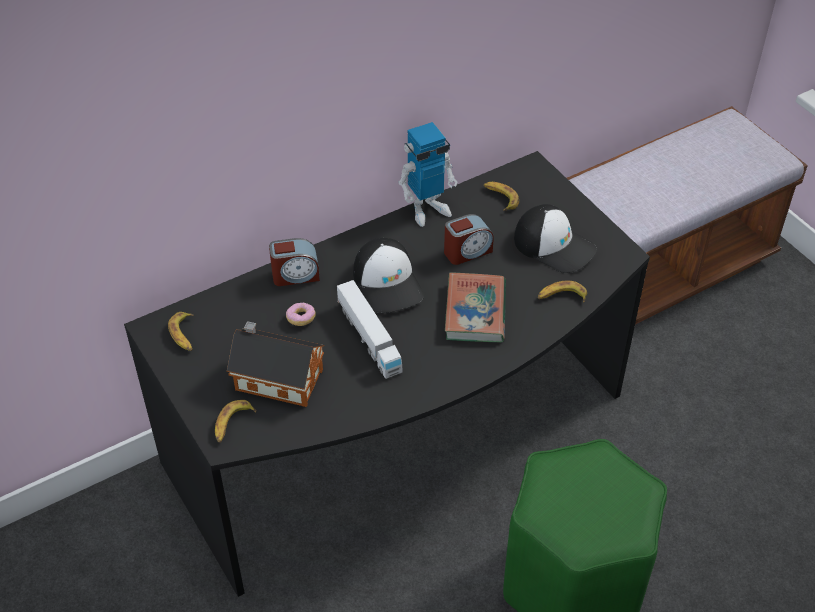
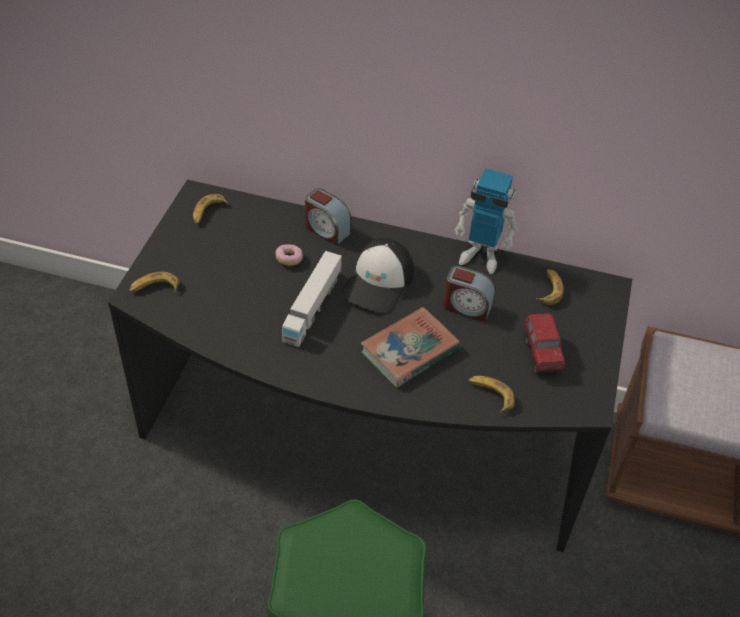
camera: 45 degrees right, 0 degrees up
(276, 378) = (219, 283): toy house -> none
(554, 245) = (541, 355): cap -> toy truck

